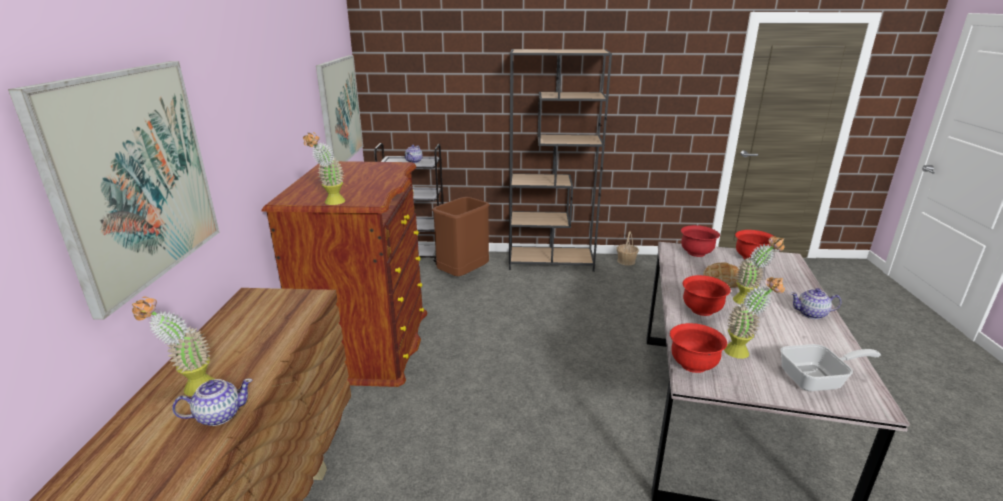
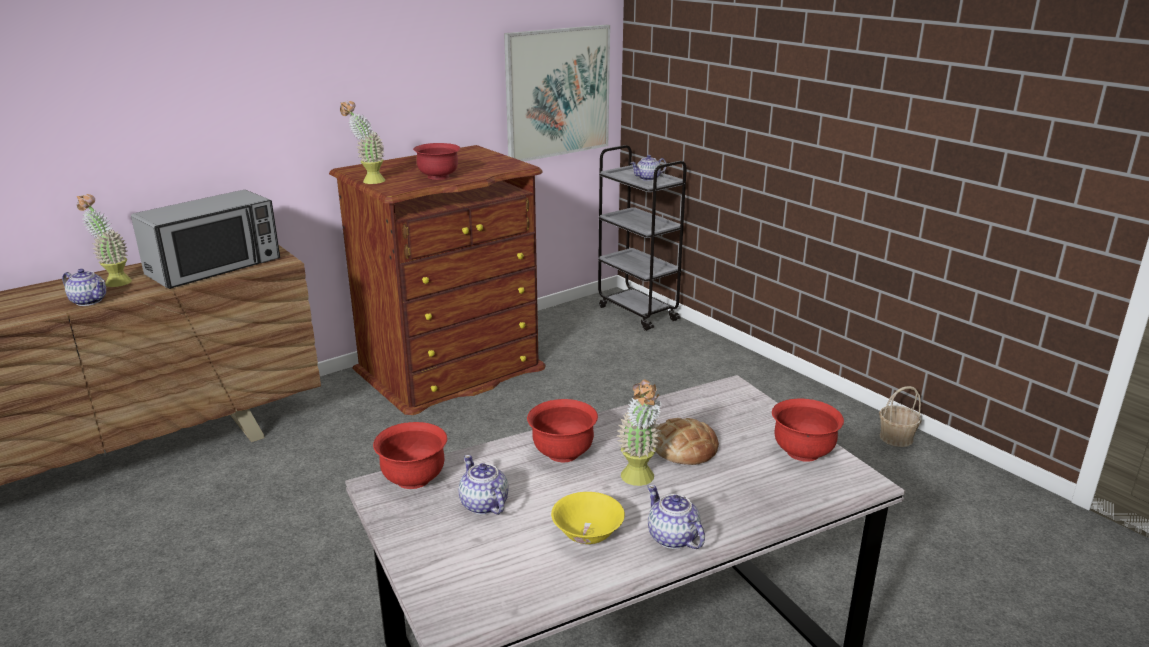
camera: 50 degrees right, 0 degrees up
(134, 178) = (145, 107): picture -> none
(266, 327) = (215, 267): none -> microwave
(463, 274) = (652, 351): brown trash can -> none
(551, 262) = (784, 387): bookcase -> none
(696, 253) = (743, 409): red bowl -> red bowl (438, 177)
(743, 352) = (484, 505): potted plant -> teapot
(795, 333) = (588, 535): none -> yellow bowl
(818, 380) = (473, 573): frying pan -> none

